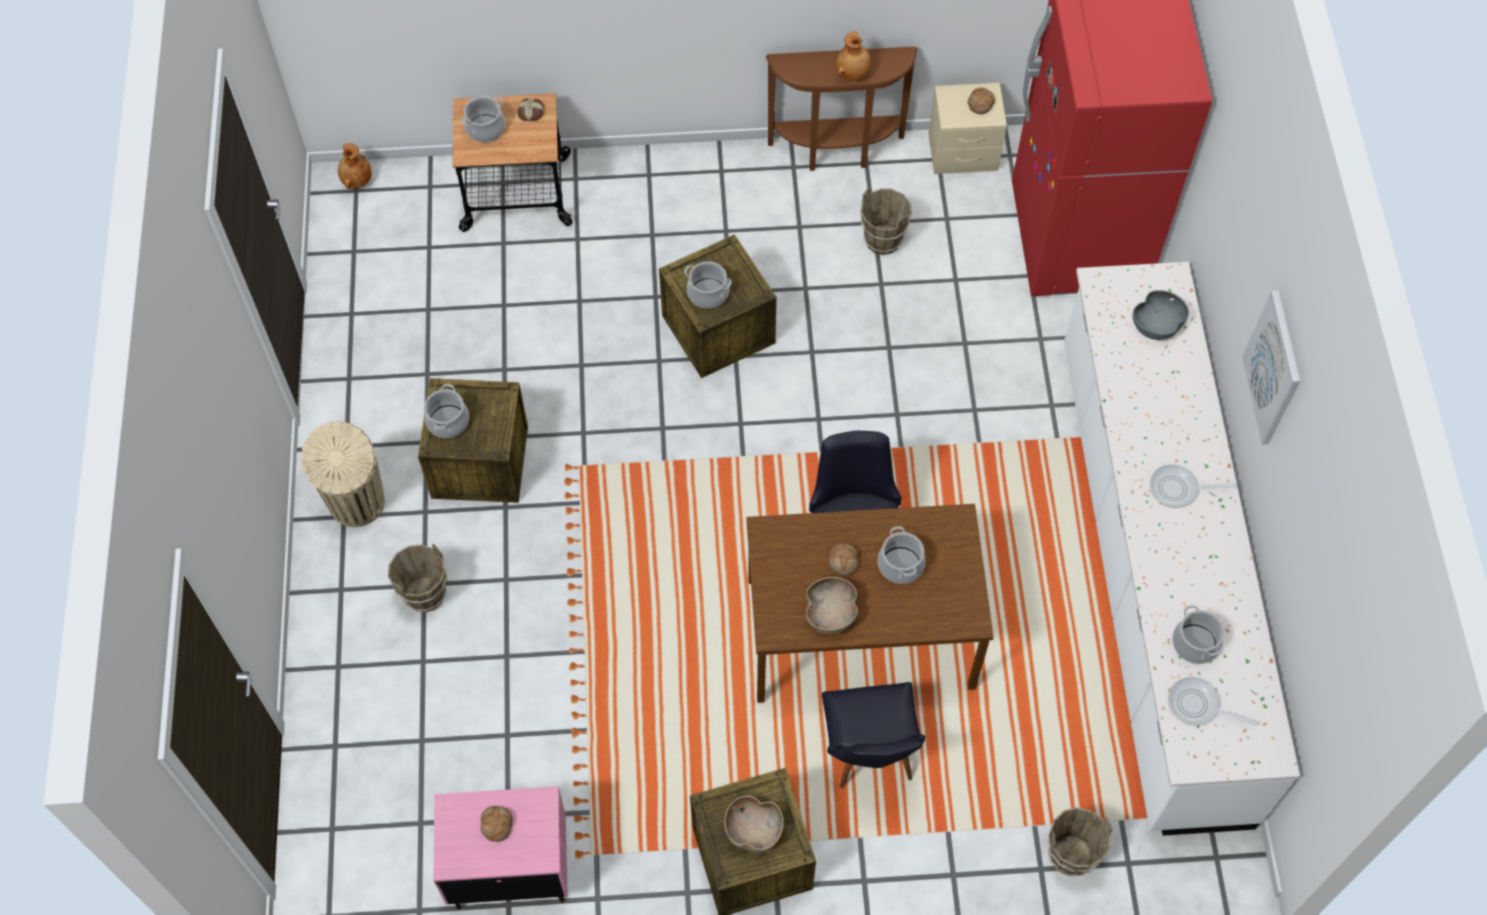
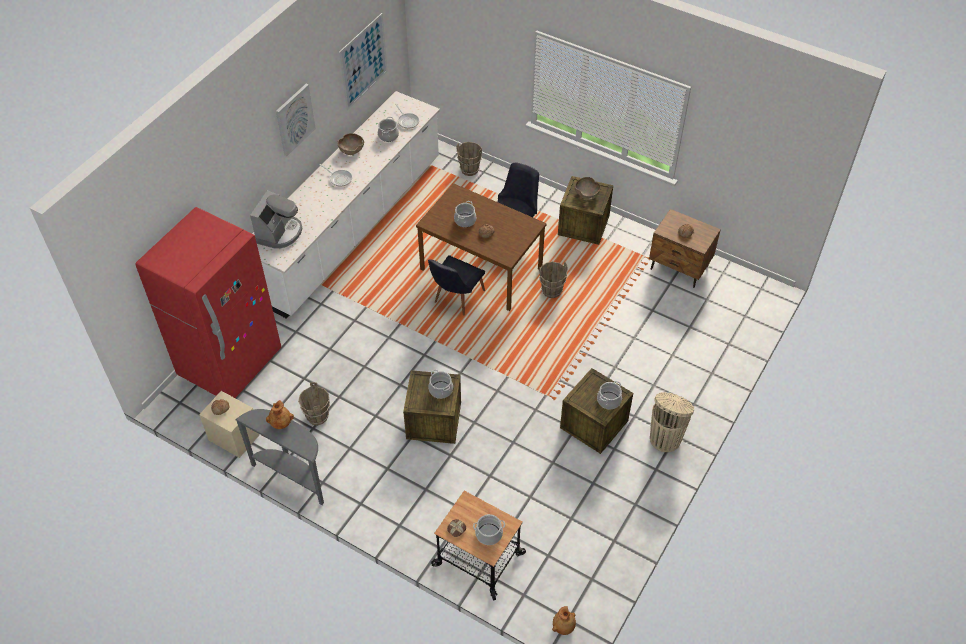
camera: 145 degrees left, 10 degrees down
(424, 594) = (655, 381): brown bucket -> brown bucket (552, 291)
(509, 868) = (679, 268): pink nightstand -> brown nightstand
(831, 614) = (507, 219): brown bowl -> brown bowl (351, 150)
(837, 152) = (293, 476): brown console table -> grey console table
(1156, 325) = (279, 233): grey bowl -> coffee machine
(1323, 610) = (363, 62): none -> picture

